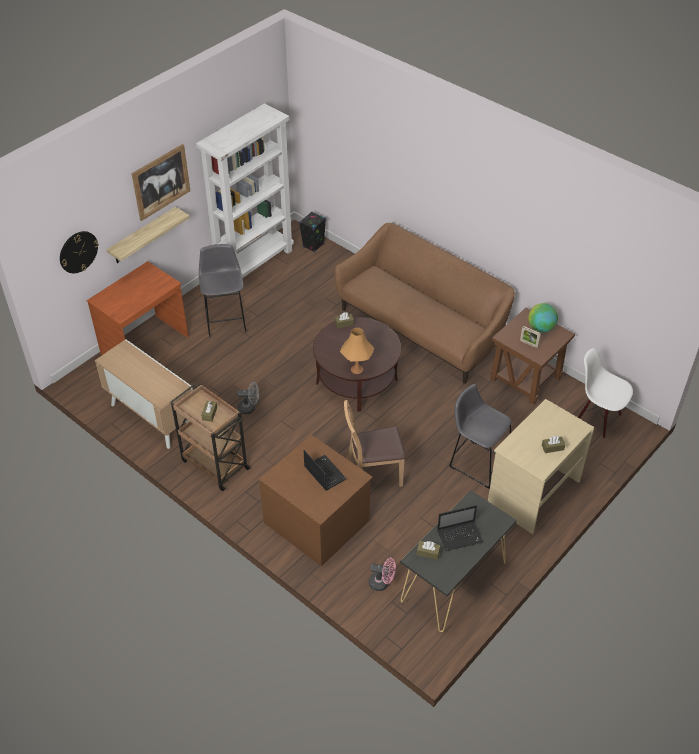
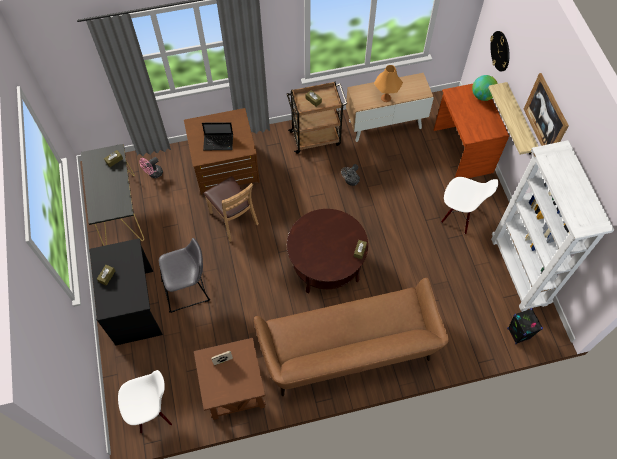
camera: 125 degrees right, 15 degrees up
(225, 318) = (459, 215): grey stool -> white chair
(356, 369) = (304, 229): orange table lamp -> orange table lamp (386, 98)
(373, 475) = (233, 219): brown chair -> brown chair turned 120 degrees clockwise
(460, 536) = (108, 185): laptop -> none
(533, 492) = (135, 307): beige desk -> black desk
(541, 328) = (231, 385): globe -> globe (482, 96)

